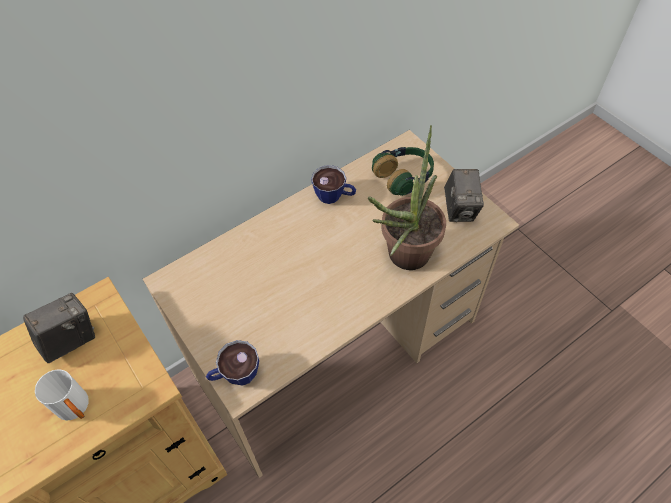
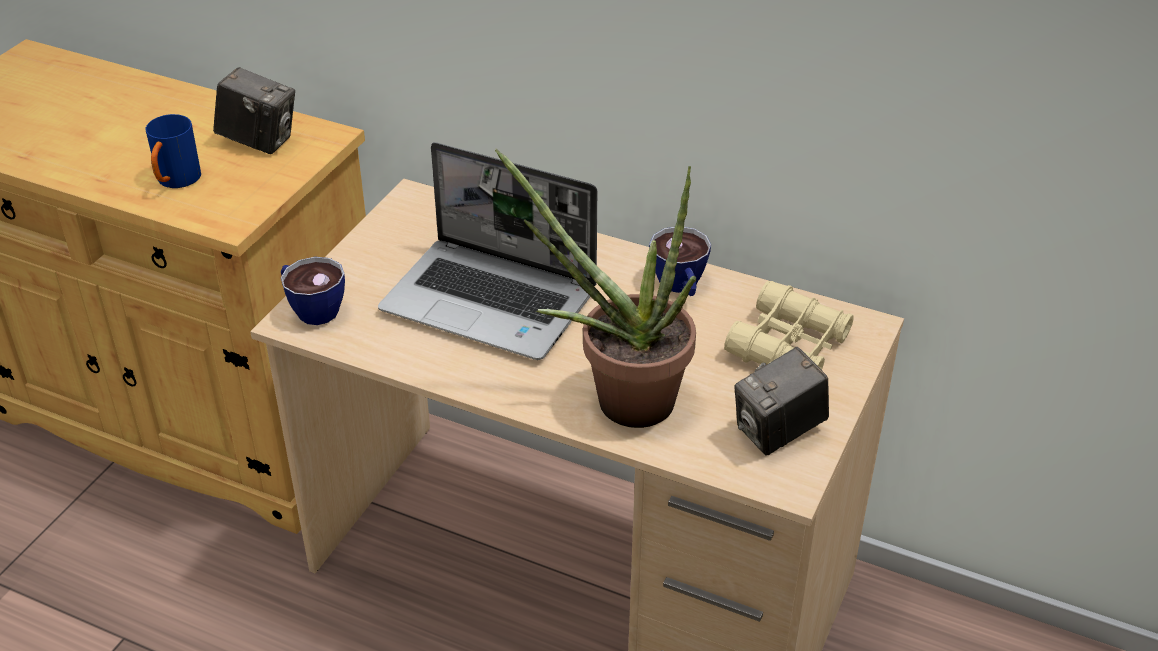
camera: 60 degrees right, 15 degrees down
(76, 409) = (175, 182): white mug -> blue mug
(291, 281) = (492, 301): none -> laptop
(404, 177) = (789, 346): headphones -> beige binoculars

